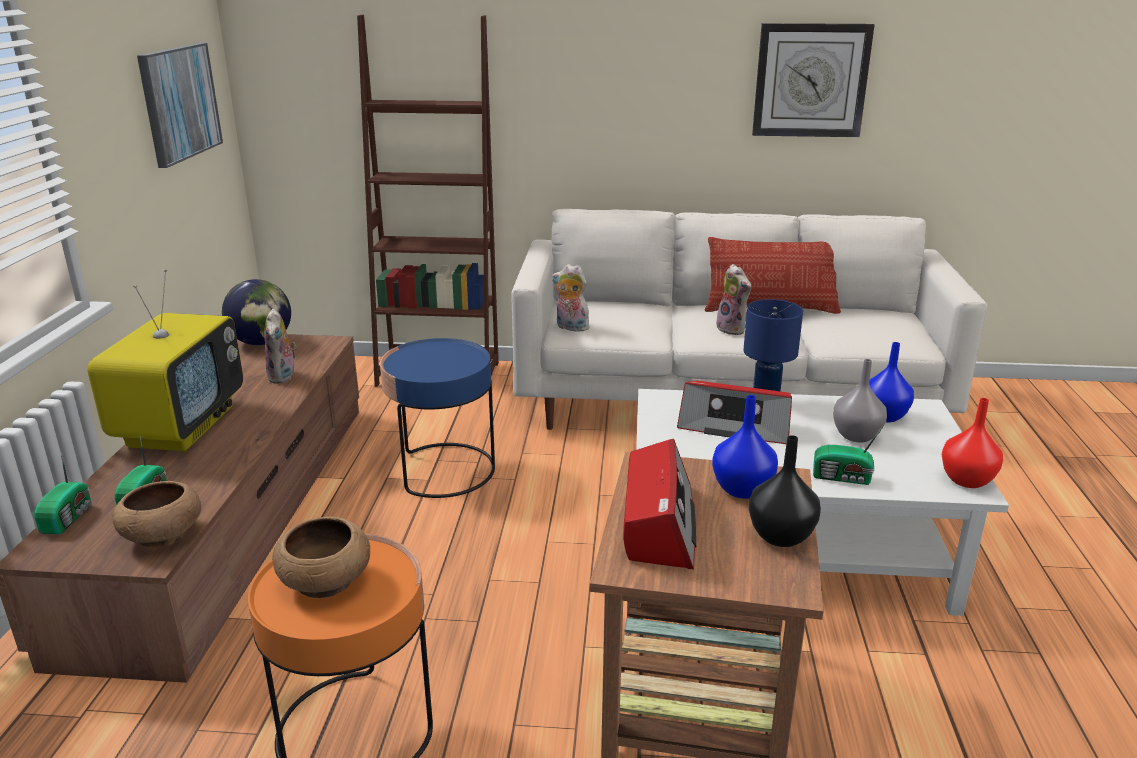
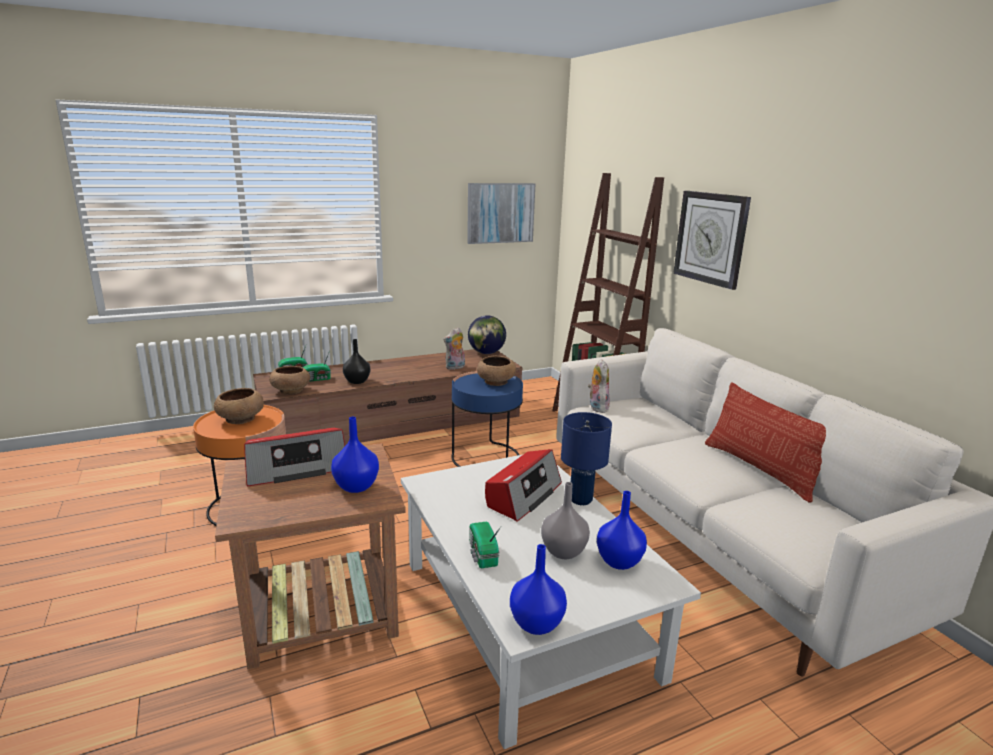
camera: 60 degrees right, 5 degrees down
(181, 426) = (385, 365): television -> none
(437, 354) = (496, 382): none -> brown bowl
(733, 329) = (684, 460): plush toy -> none
(735, 425) = (523, 495): radio -> radio turned 135 degrees counterclockwise
(781, 537) = (299, 509): black vase -> black vase (356, 381)
(810, 80) = (888, 262): wall clock -> wall clock (711, 238)
(967, 480) = (537, 624): red vase -> blue vase

